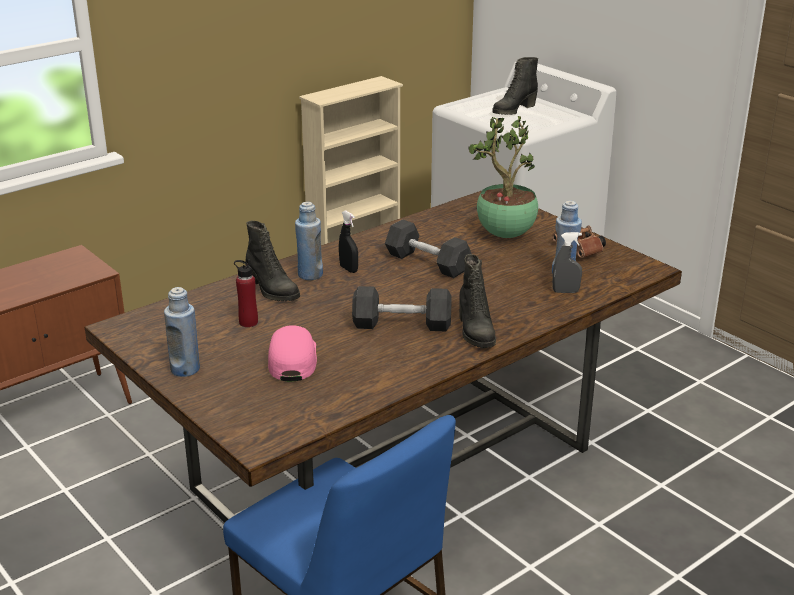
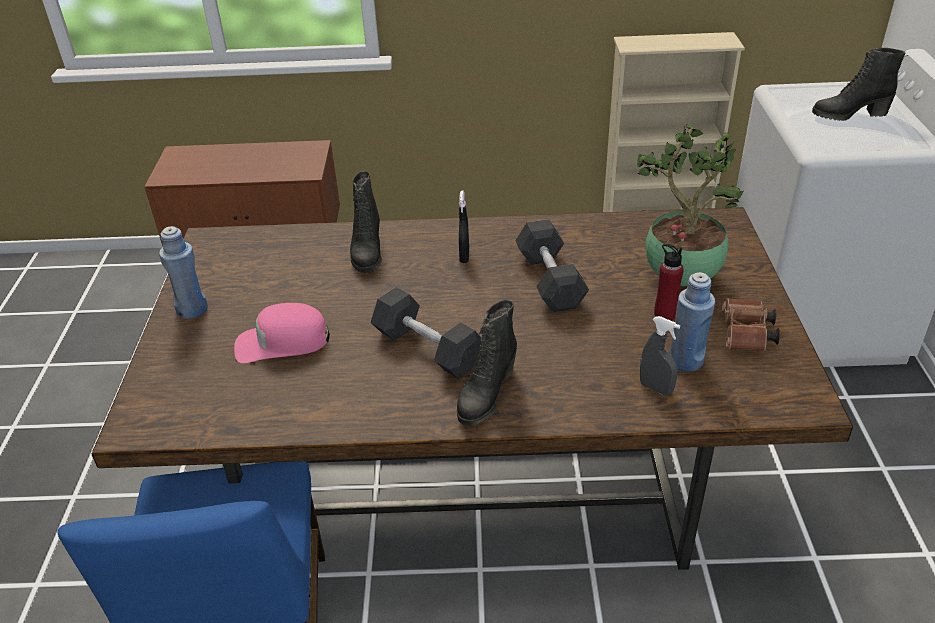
camera: 40 degrees right, 10 degrees up
(248, 322) = (303, 281): red bottle -> red bottle (665, 314)
(292, 359) = (282, 342): pink cap -> pink cap turned 135 degrees counterclockwise
(310, 275) = (422, 248): blue bottle -> none

